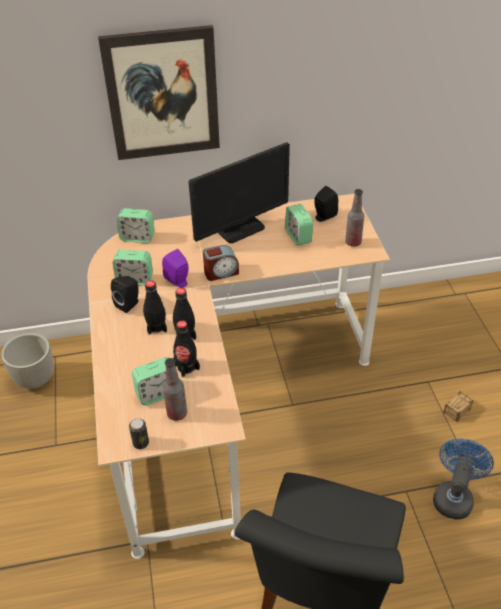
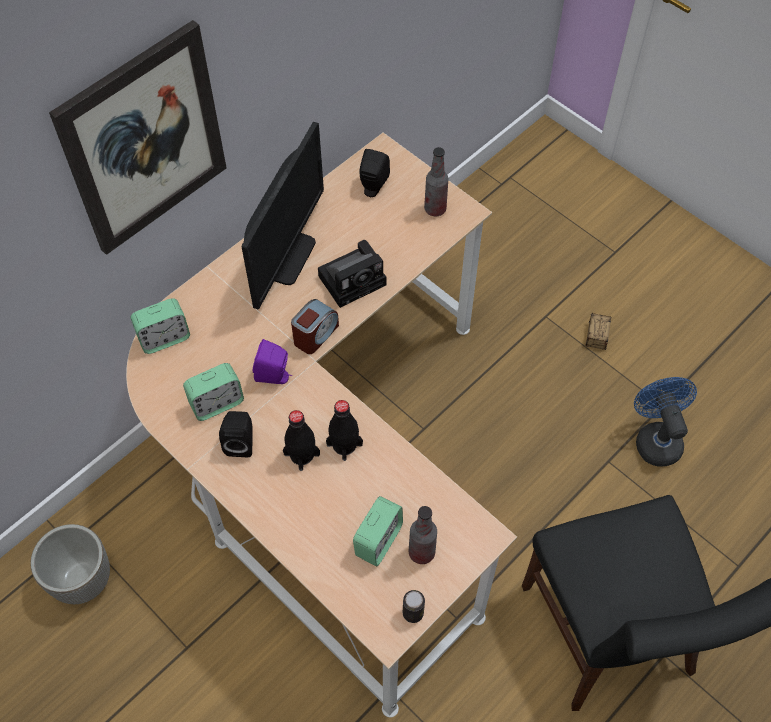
camera: 35 degrees left, 15 degrees up
(186, 367) = (382, 487): black bottle -> none
(270, 256) = (354, 279): none -> camera
(298, 236) = (365, 233): alarm clock -> none

